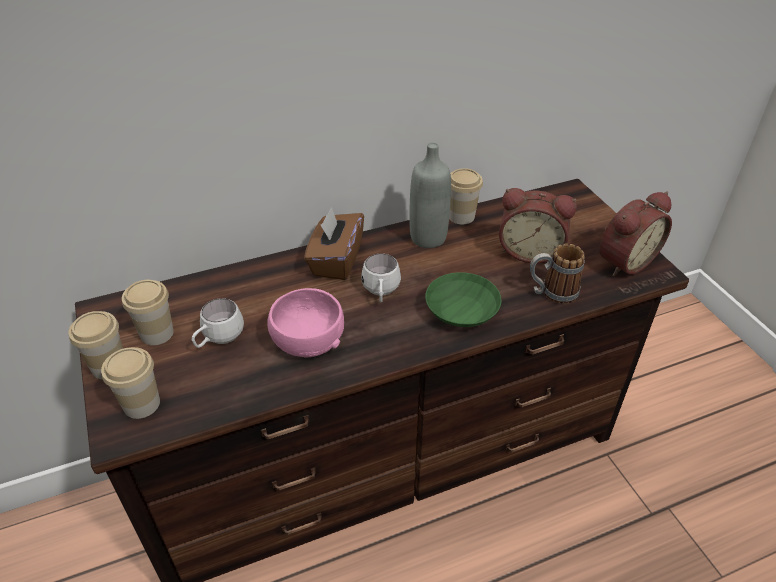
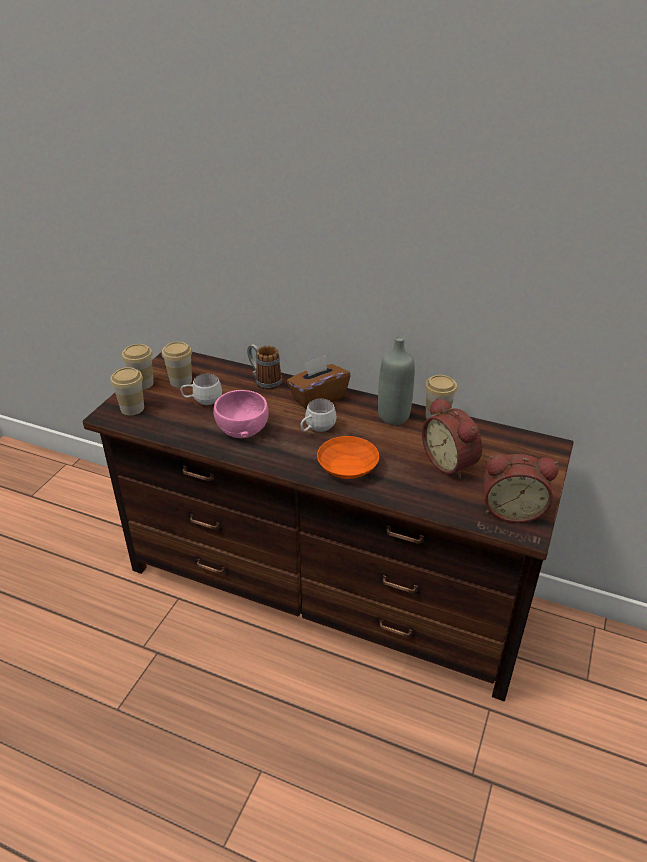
camera: 45 degrees right, 5 degrees down
(460, 312) = (346, 467): green bowl -> orange bowl
(551, 293) = (423, 494): mug -> mug (264, 381)

